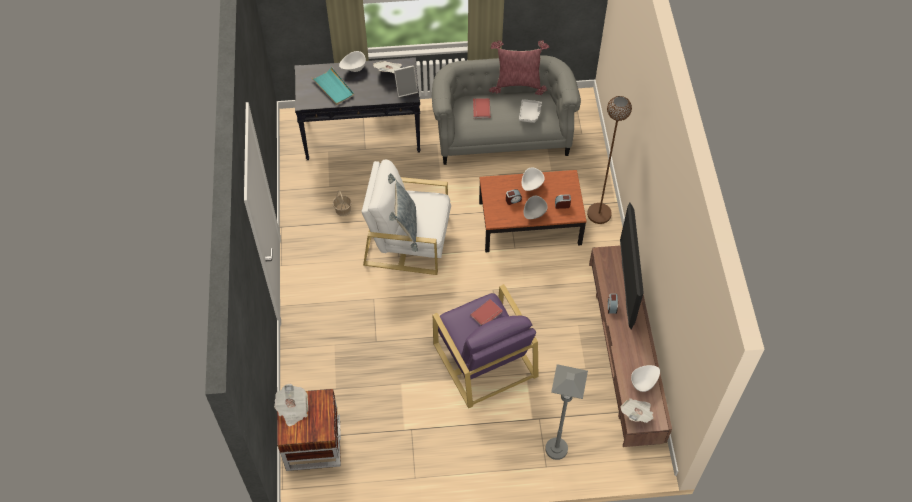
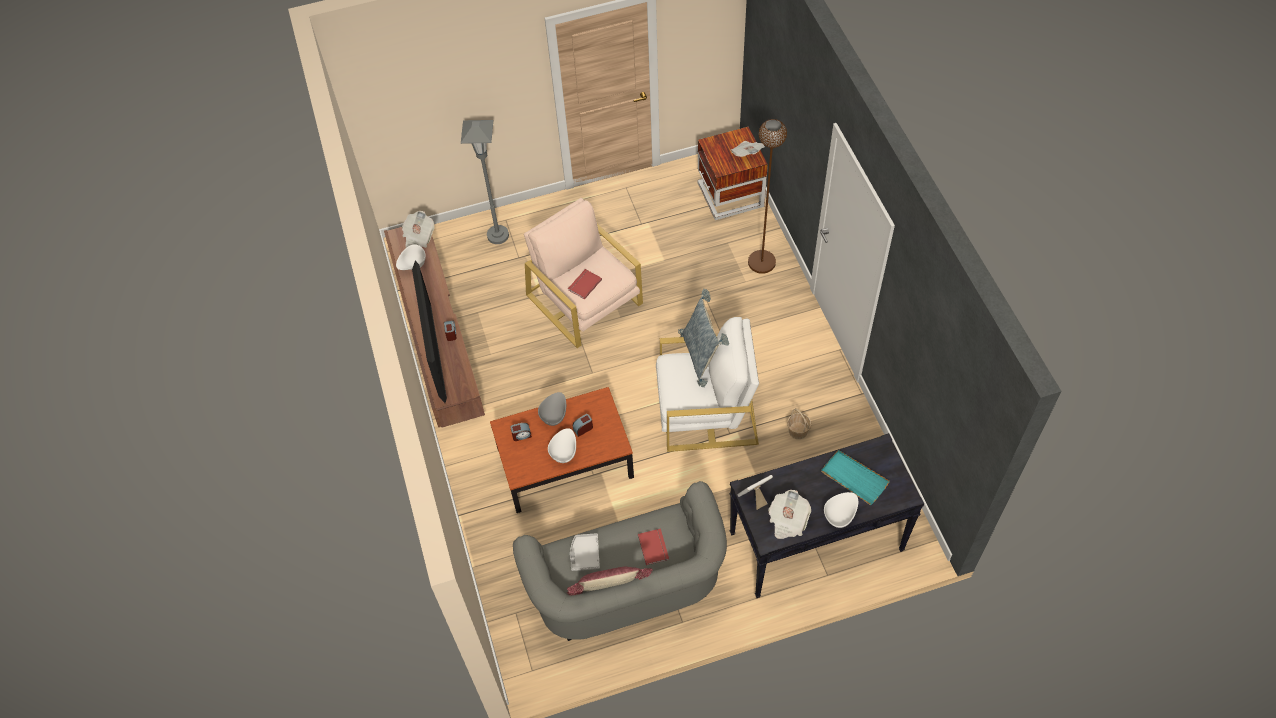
camera: 170 degrees right, 0 degrees up
(484, 358) = (585, 300): purple armchair -> beige armchair
(599, 214) = (480, 493): brown floor lamp -> brown floor lamp (762, 262)

